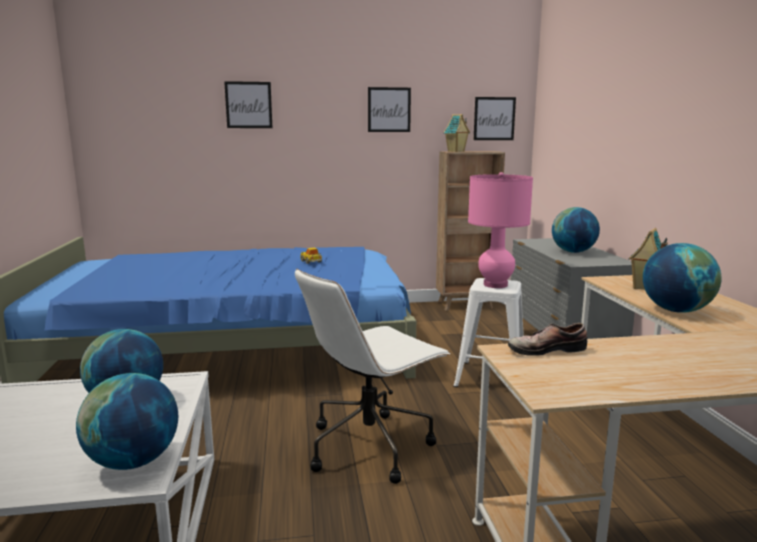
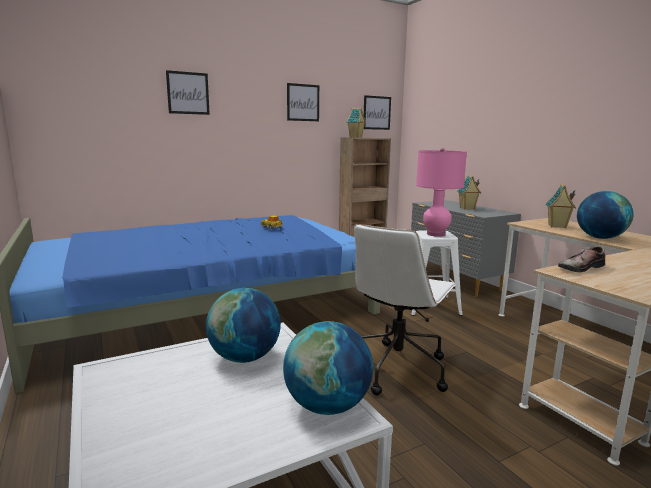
camera: 20 degrees left, 0 degrees up
(573, 252) = (467, 208): globe -> toy house

